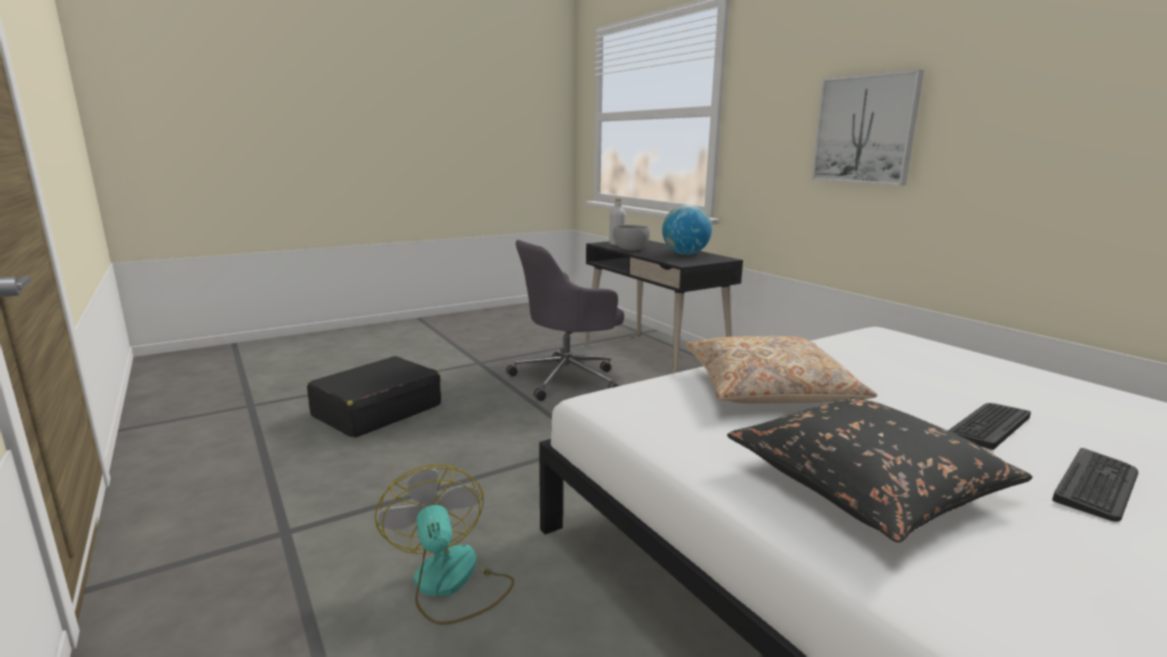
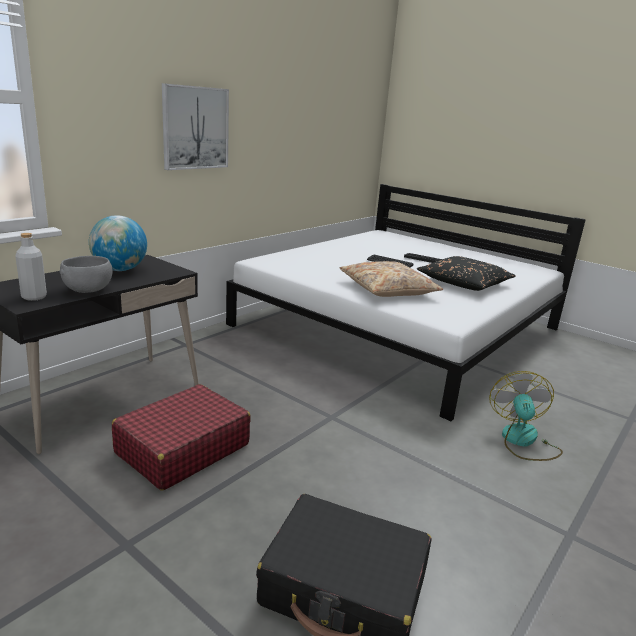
camera: 110 degrees left, 5 degrees up
(450, 584) = (522, 441): fan -> fan turned 135 degrees clockwise
(568, 379) = (182, 449): grey office chair -> red suitcase

